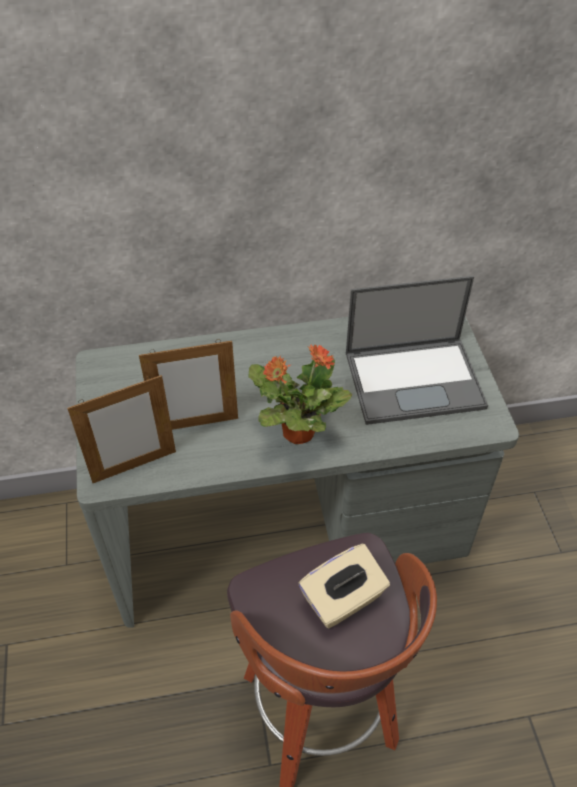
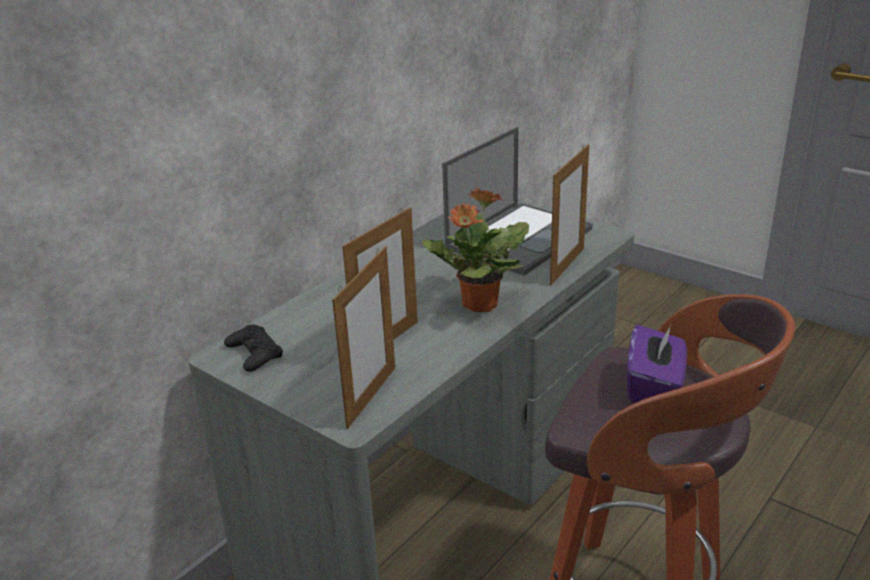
camera: 40 degrees left, 20 degrees down
(115, 374) = (254, 353): none -> black game controller
(343, 599) = (654, 386): beige tissue box -> purple tissue box
(411, 437) = (567, 266): none -> picture frame

